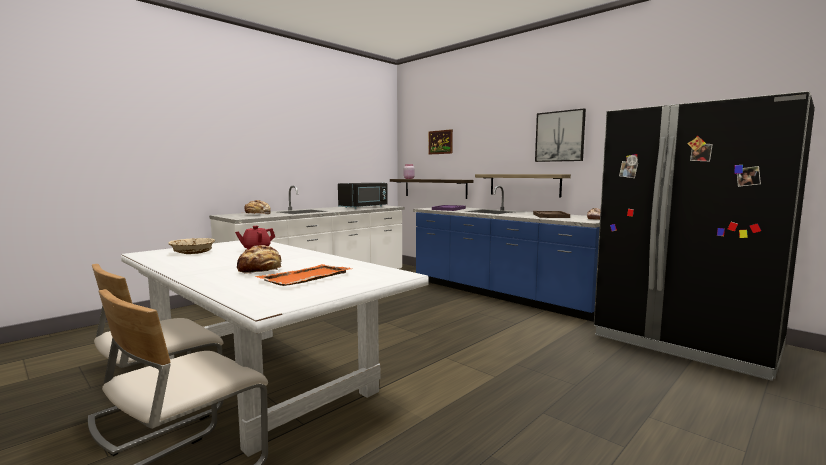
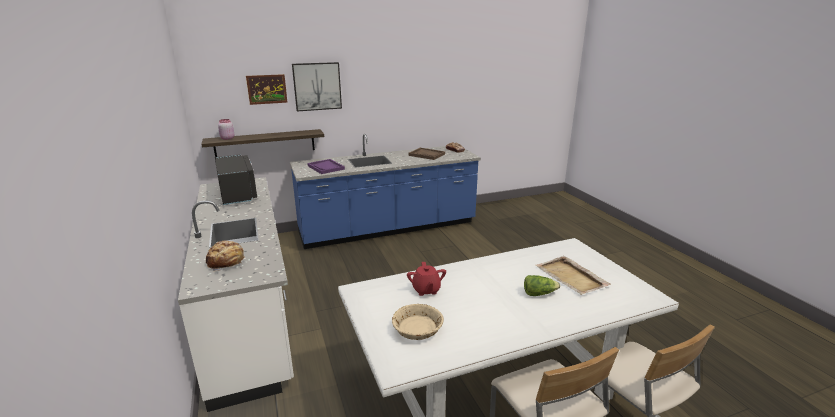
camera: 65 degrees left, 15 degrees up
(260, 270) = (539, 293): bread -> lettuce
(305, 277) = (571, 277): orange tray -> beige tray
(524, 185) = (378, 128): shelf -> none
(560, 136) = (408, 84): picture -> picture (317, 86)
(686, 341) = (516, 212): black fridge -> none

